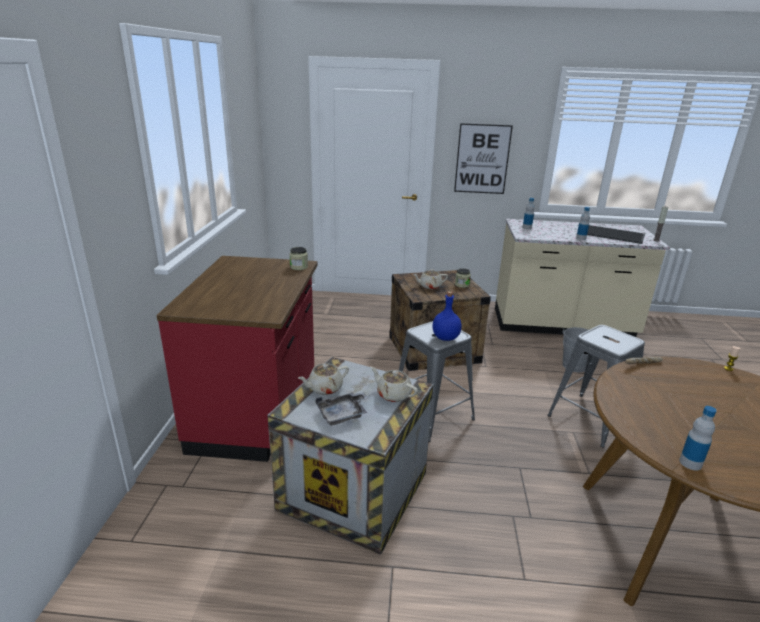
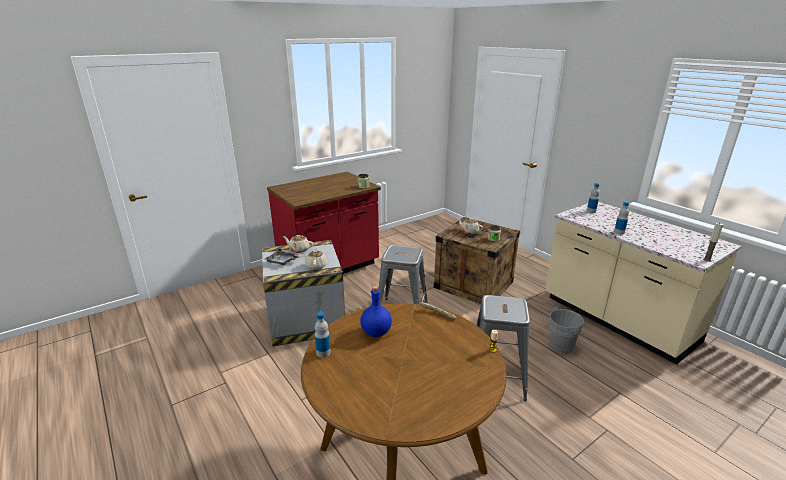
camera: 50 degrees right, 0 degrees up
(445, 338) = (399, 256): blue bottle -> blue bottle (376, 332)
(482, 159) = (590, 141): picture -> none
(614, 234) = (670, 241): tray -> none

